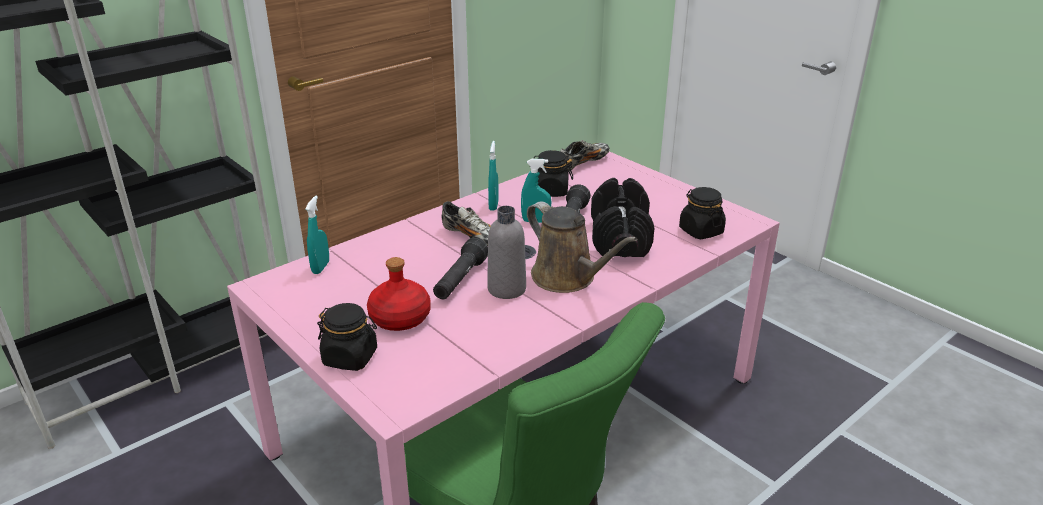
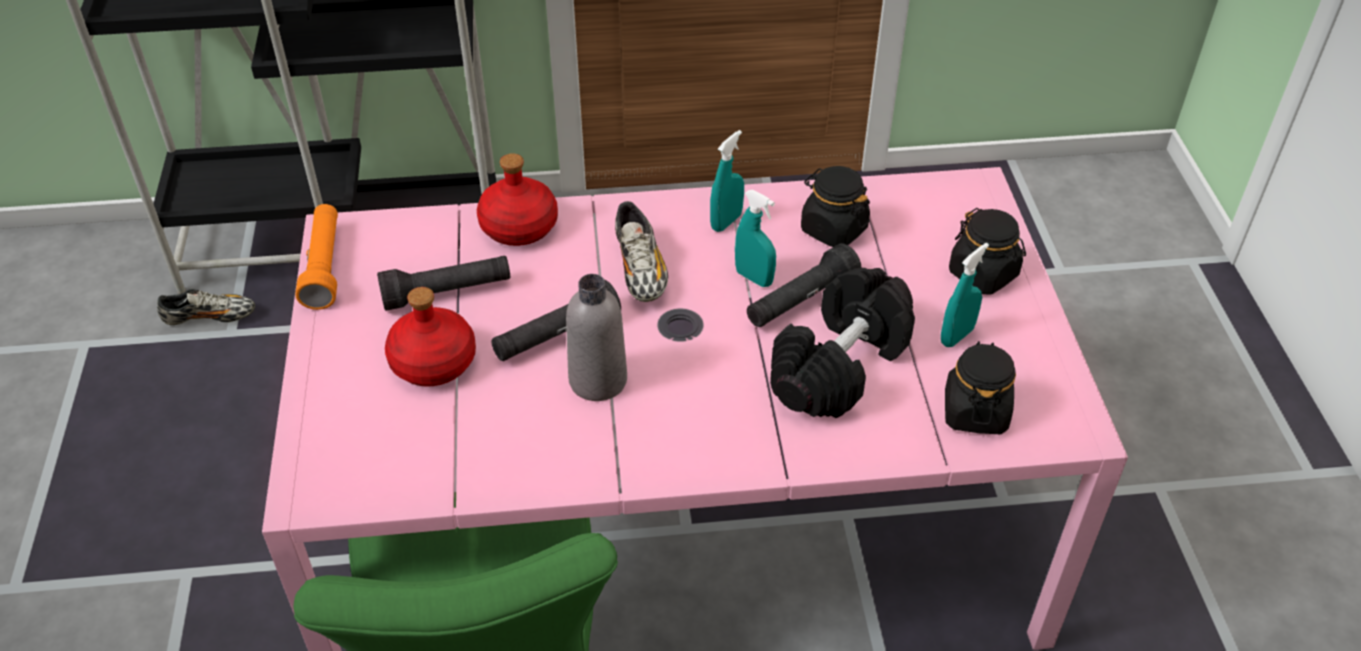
camera: 35 degrees right, 15 degrees up
(271, 303) = (324, 266): none -> orange flashlight
(320, 267) = (422, 234): turquoise spray bottle -> turquoise spray bottle (957, 336)
(350, 357) = (330, 394): black jar -> black jar (983, 274)
(370, 286) = (447, 293): none -> black flashlight
(378, 244) = (519, 226): none -> red bottle
(567, 278) = (692, 402): brown watering can -> none
(582, 163) = (936, 193): shoe -> shoe (210, 317)

